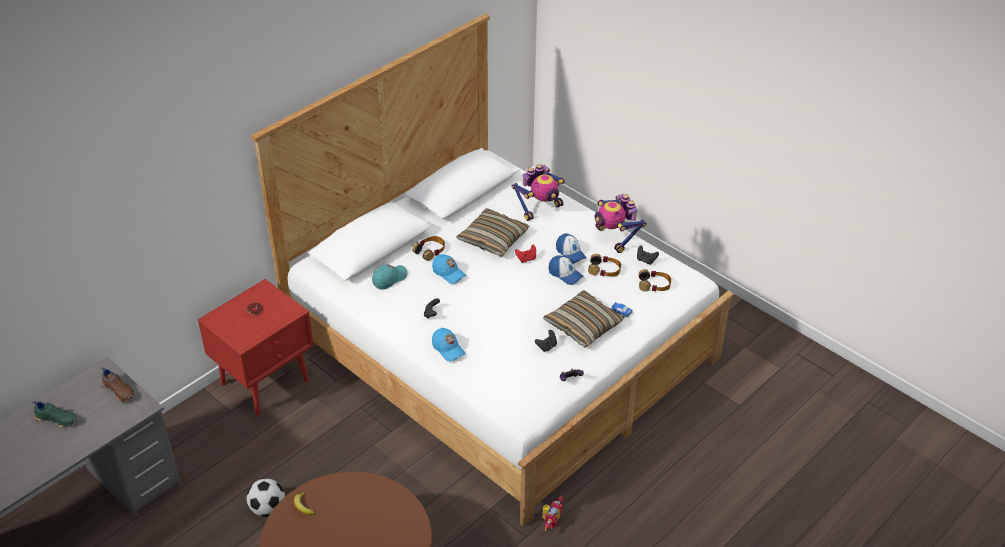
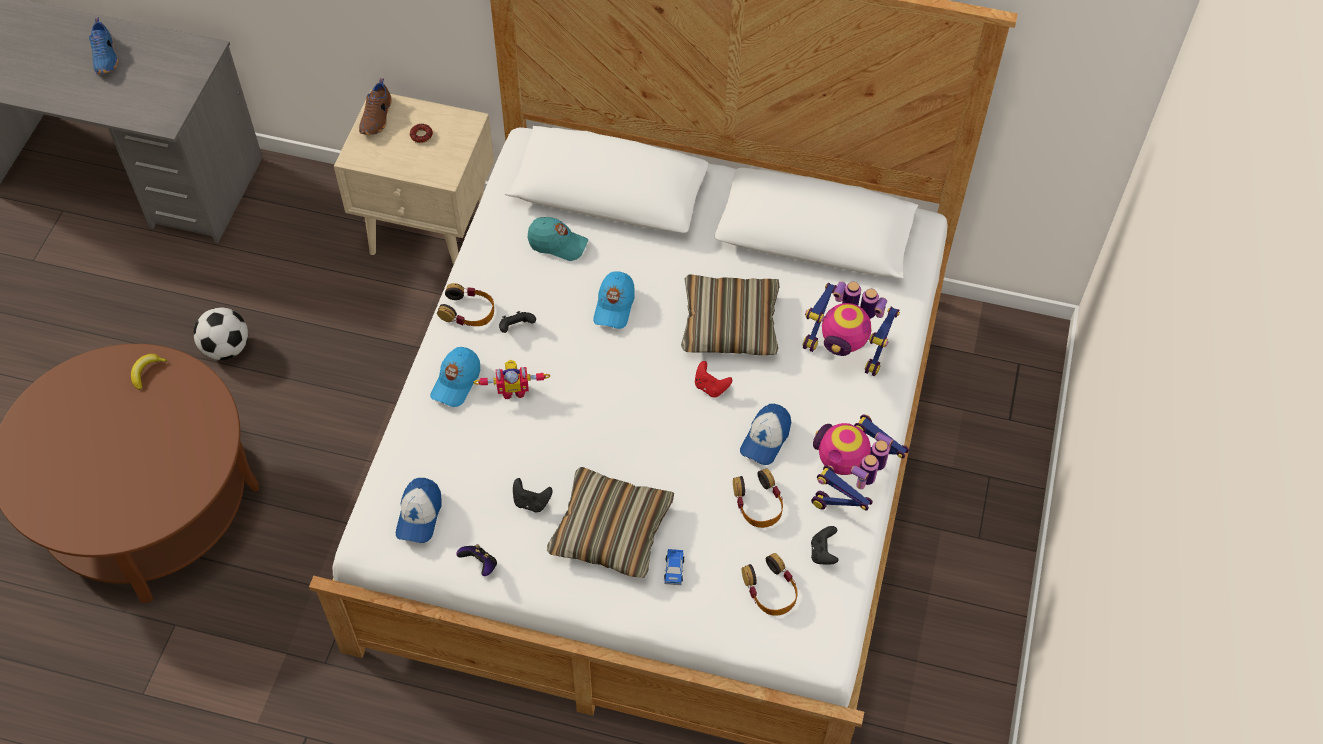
camera: 60 degrees right, 15 degrees up
(57, 419) = (106, 57): green shoe -> blue shoe
(119, 390) = (179, 84): brown shoe -> brown shoe (377, 117)
(266, 382) = (430, 231): red nightstand -> beige nightstand
(430, 251) = (649, 261): headphones -> headphones (468, 311)
(550, 522) = (366, 682): toy robot -> toy robot (513, 389)
(565, 274) = (712, 454): cap -> cap (419, 515)

